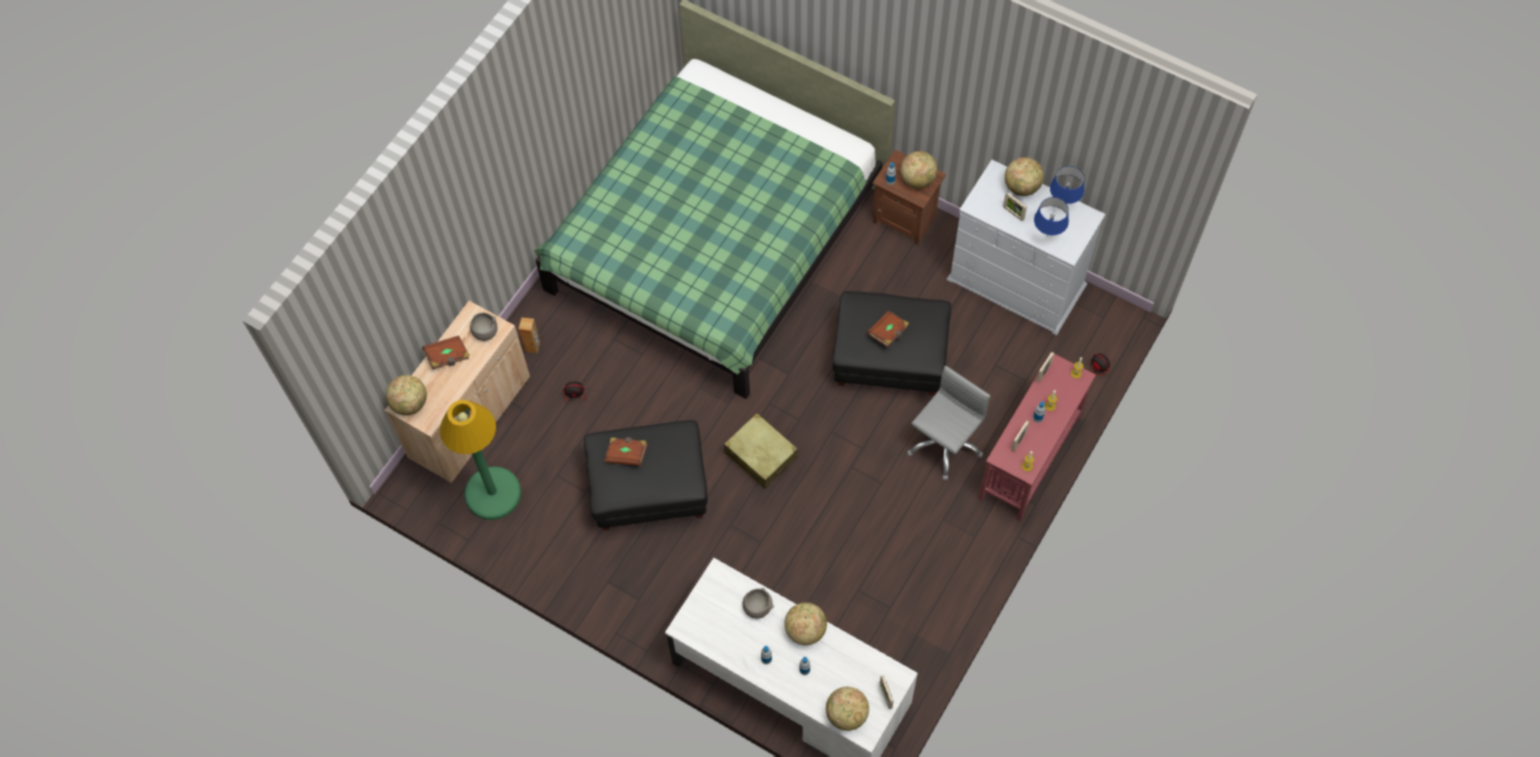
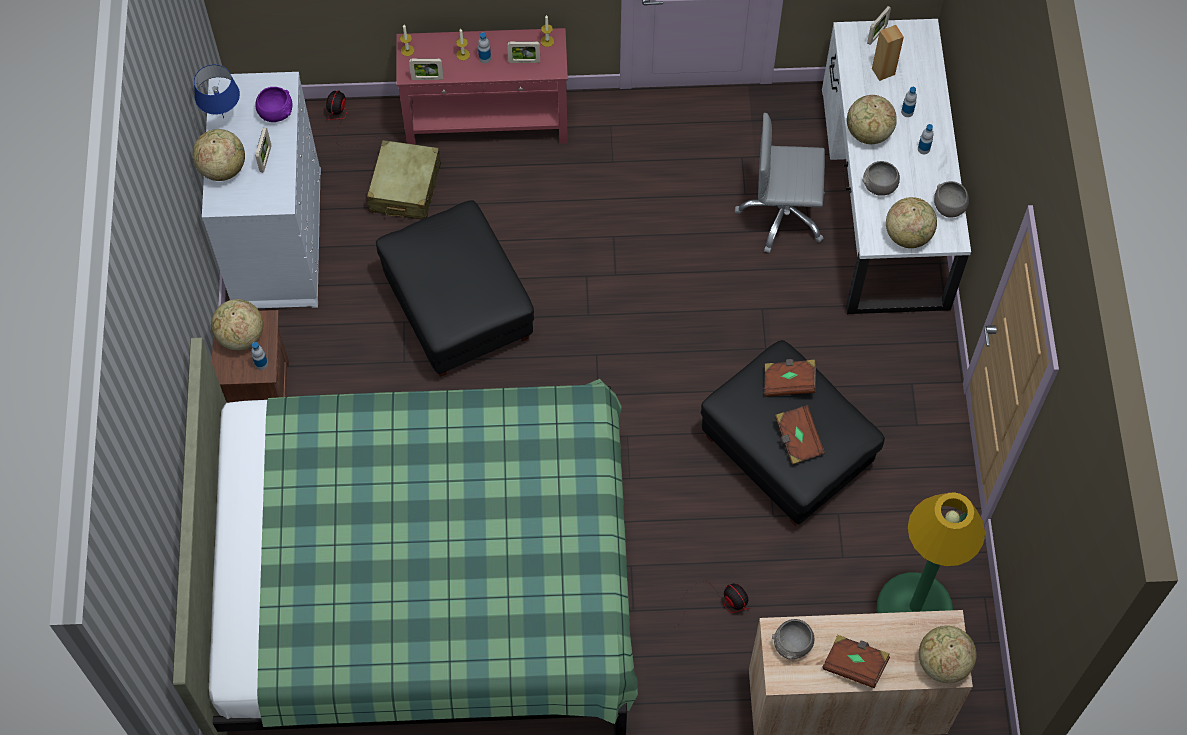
camera: 125 degrees left, 0 degrees up
(533, 346) = (708, 695): brown speaker -> brown speaker (883, 71)
(709, 642) = (948, 206): none -> grey bowl
(760, 455) = (665, 366): beige suitcase -> beige suitcase (405, 188)
(847, 714) = (920, 55): globe -> globe (908, 235)
(888, 333) = (461, 271): brown book -> brown book (789, 382)
(944, 444) = (526, 204): grey office chair -> grey office chair (782, 214)
(1047, 236) = (276, 112): blue table lamp -> purple bowl

